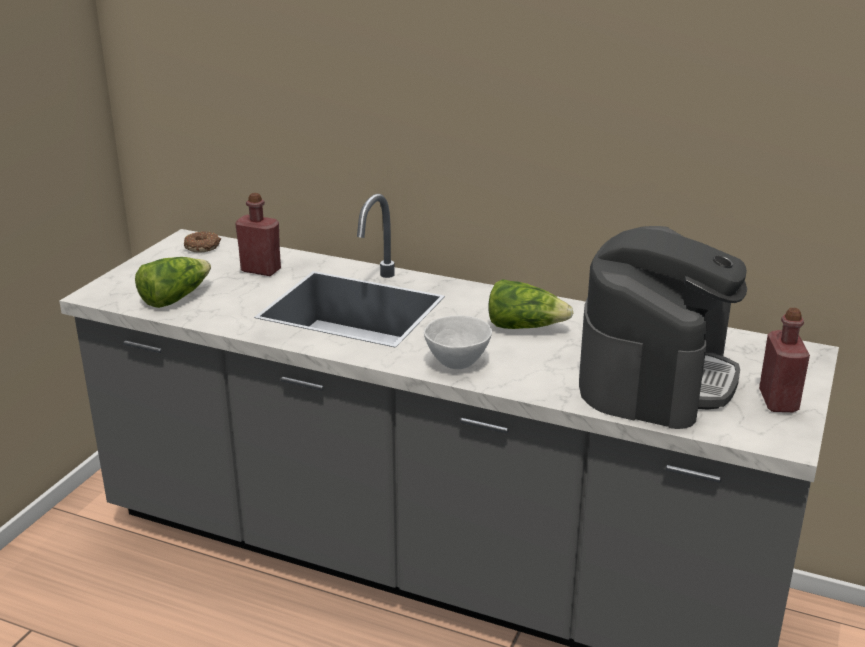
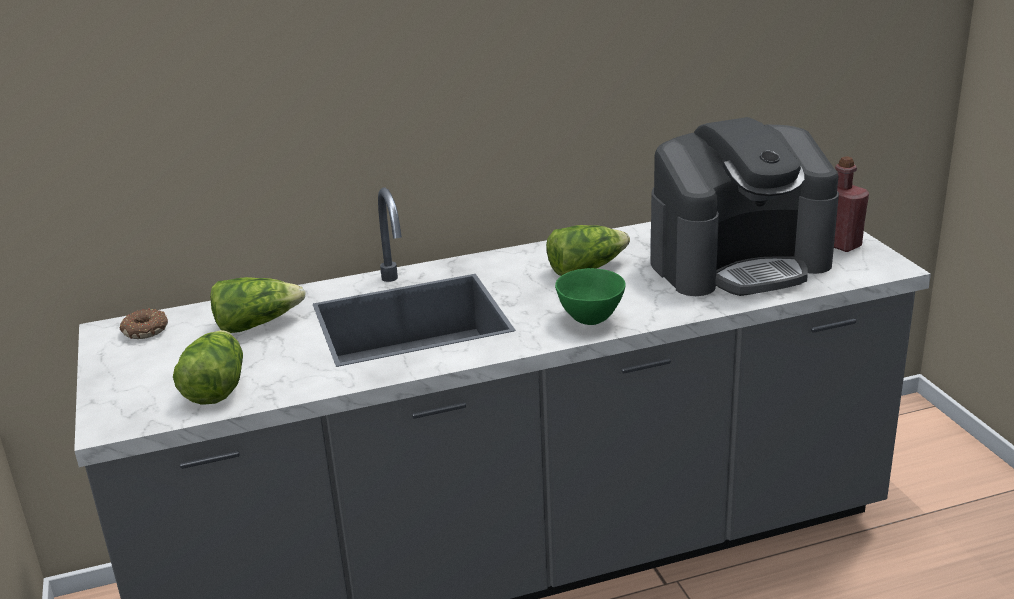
camera: 40 degrees left, 0 degrees up
(261, 270) = (257, 324): red bottle -> lettuce
(457, 364) = (591, 319): white bowl -> green bowl
(655, 376) = (739, 262): coffee machine -> coffee machine turned 90 degrees clockwise

